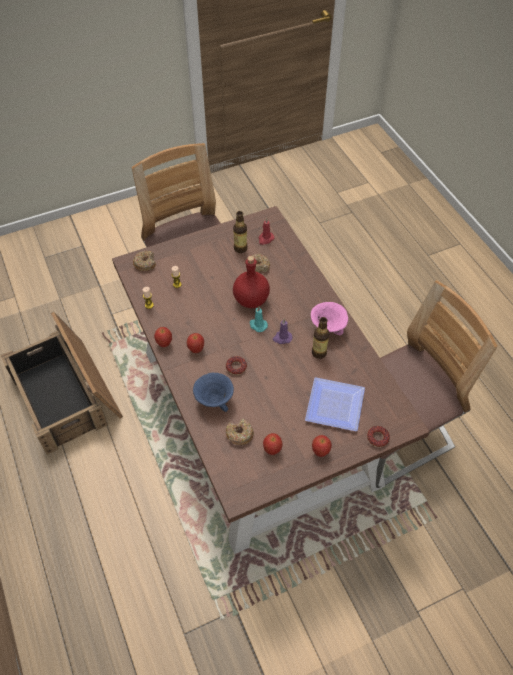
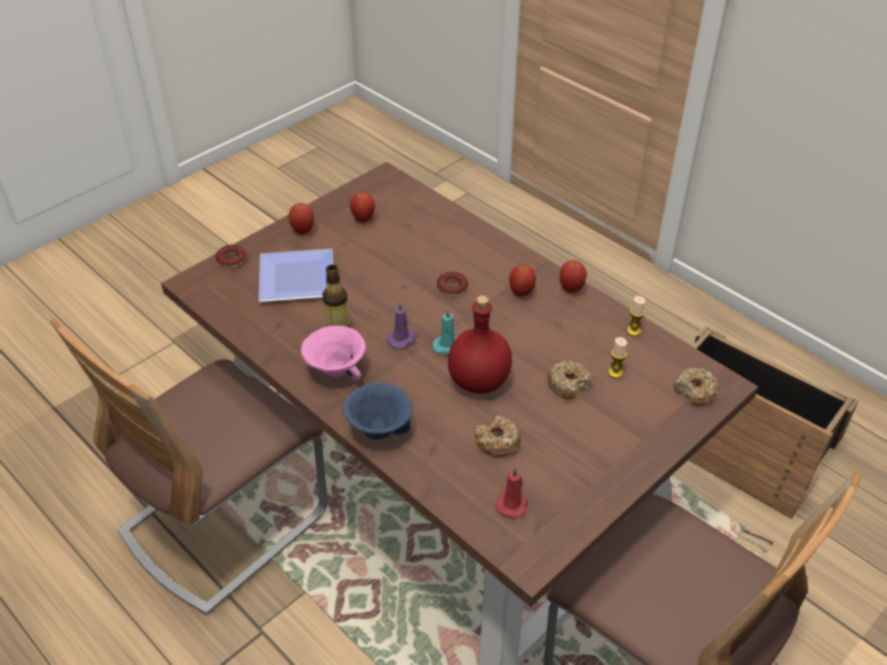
camera: 160 degrees right, 10 degrees down
(215, 400) = (459, 246): blue bowl -> blue bowl (377, 431)
(239, 434) = (410, 224): donut -> donut (568, 384)
(240, 248) = (549, 468): bottle -> none

